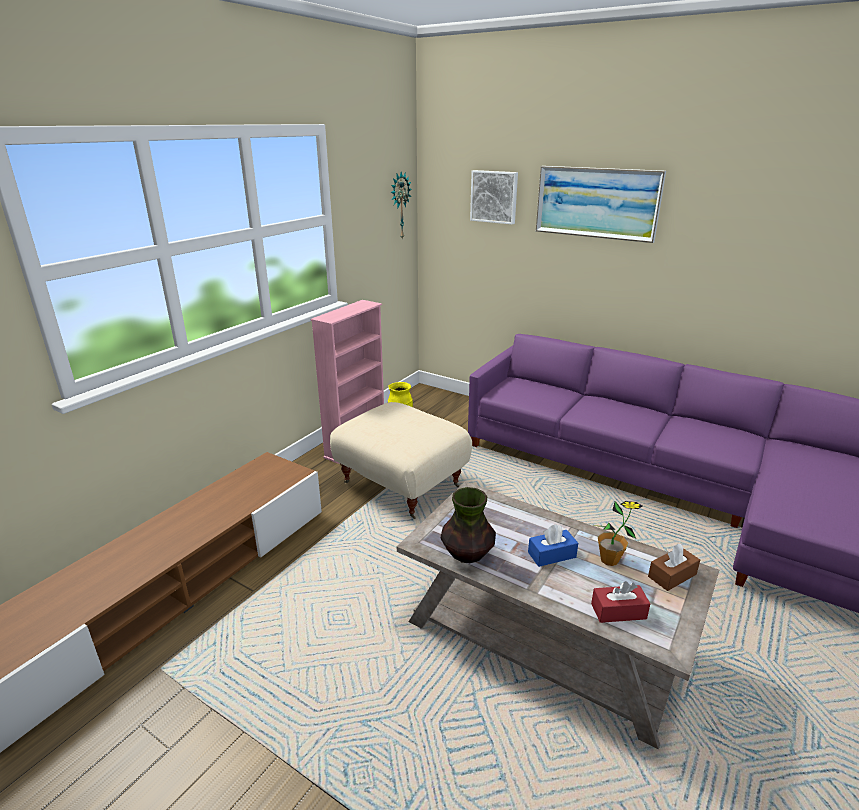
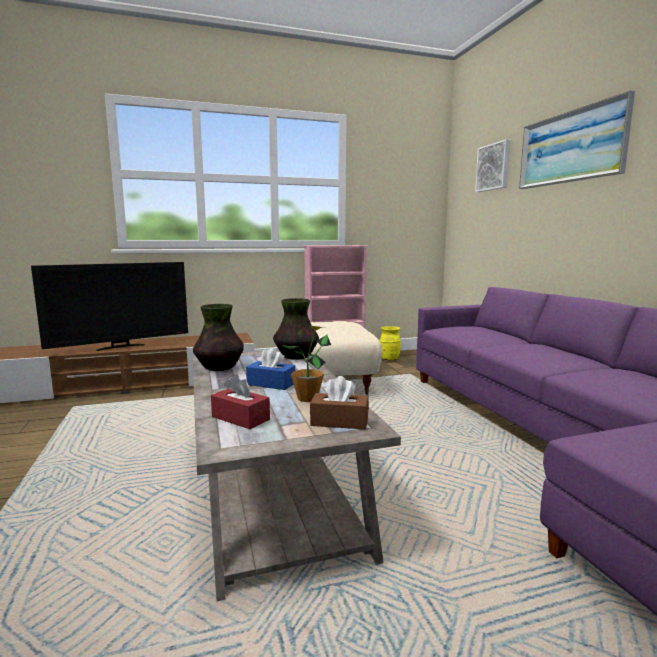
camera: 40 degrees right, 15 degrees down
(156, 552) = (120, 347): none -> television
(399, 206) = (423, 186): wall clock -> none
(490, 502) = (296, 357): none -> vase

